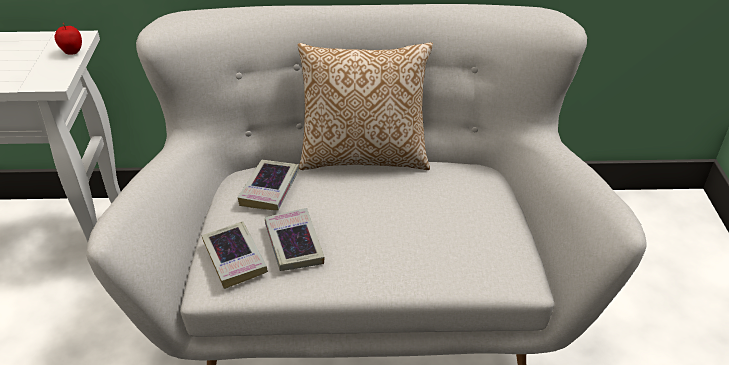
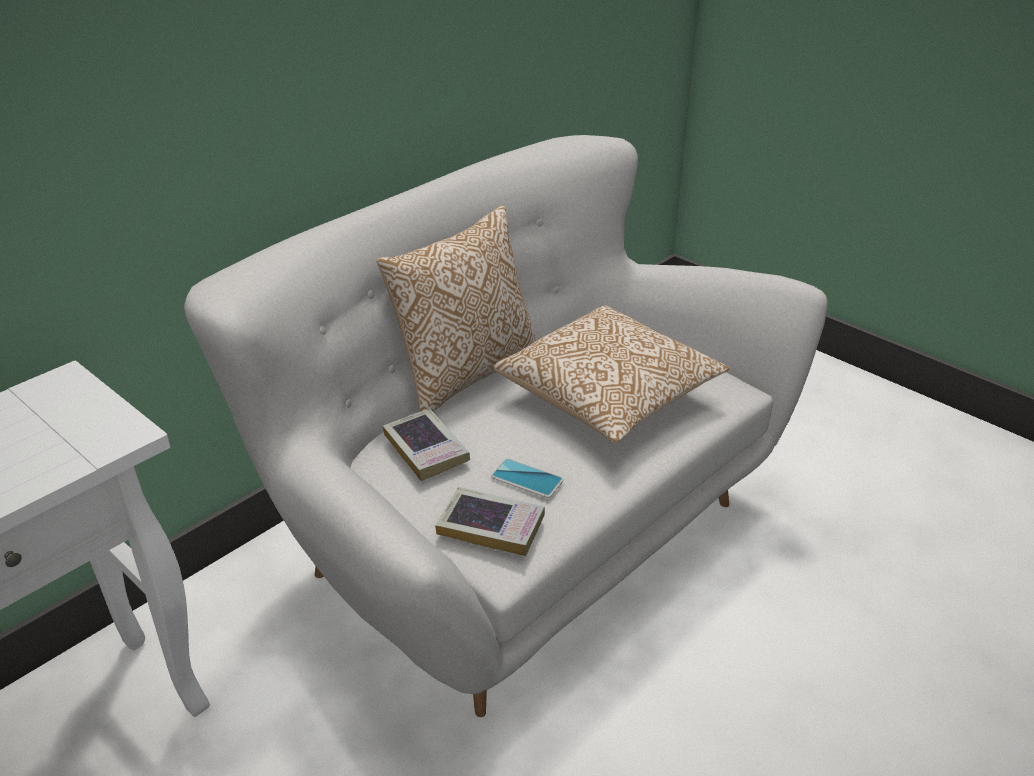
camera: 45 degrees left, 5 degrees down
(72, 52) = (90, 396): apple -> none
(294, 244) = (527, 479): book -> phone
(422, 225) = (608, 397): none -> pillow

